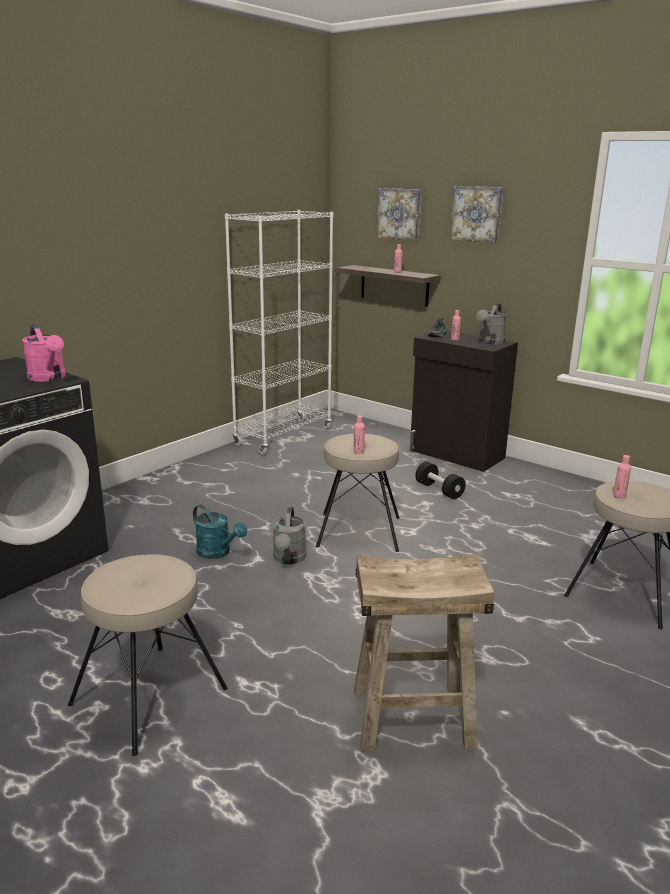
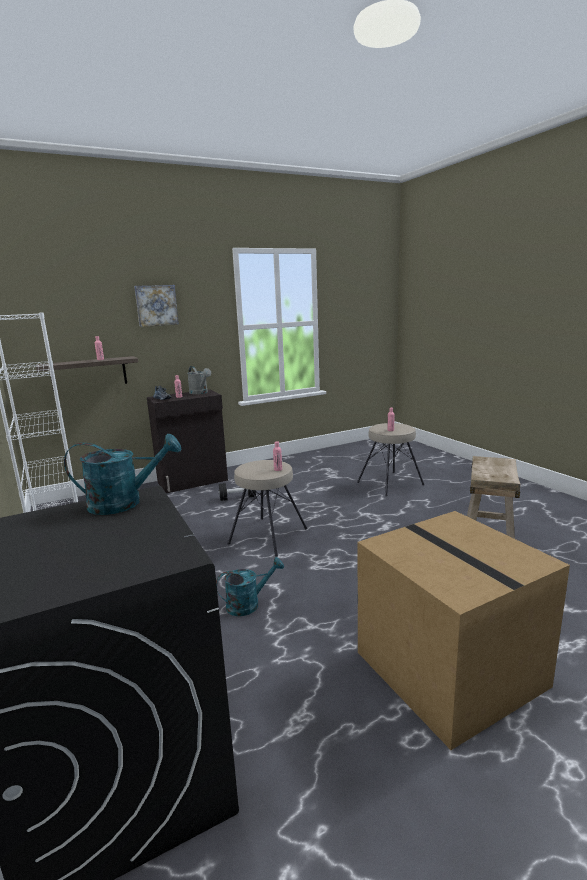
camera: 65 degrees left, 5 degrees down
(49, 378) = (125, 503): pink watering can -> turquoise watering can
(150, 697) = (452, 669): beige stool -> cardboard box
(289, 559) = (285, 571): grey watering can -> none
(400, 214) = (82, 312): picture -> none

